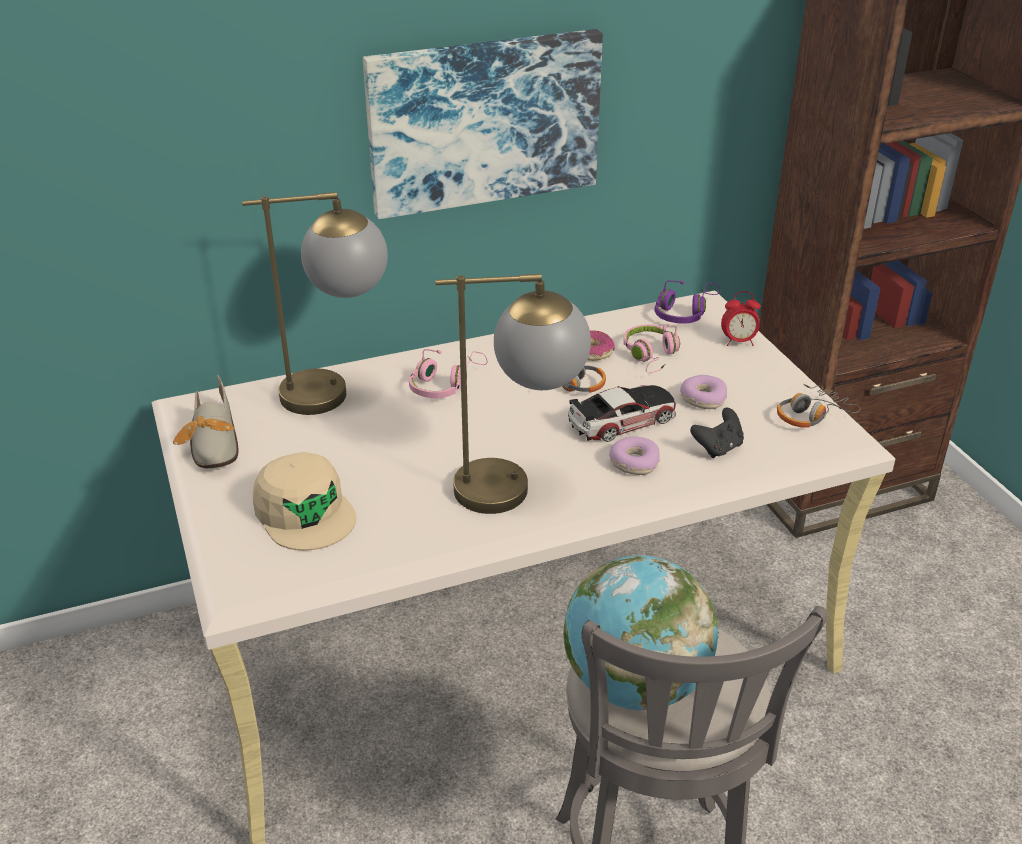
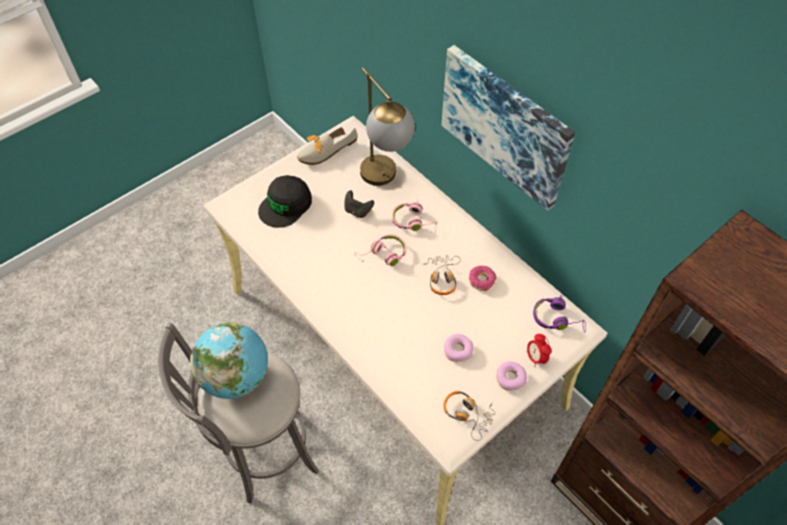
camera: 70 degrees right, 20 degrees up
(305, 512) = (286, 205): beige cap -> black cap
(518, 488) = (335, 283): table lamp -> none
(622, 420) = (416, 314): toy car -> none
(633, 462) = (378, 329): donut -> donut (510, 378)
(651, 356) = (493, 312): pink headphones -> pink headphones (383, 255)
(718, 448) = (409, 368): black game controller -> black game controller (357, 211)

